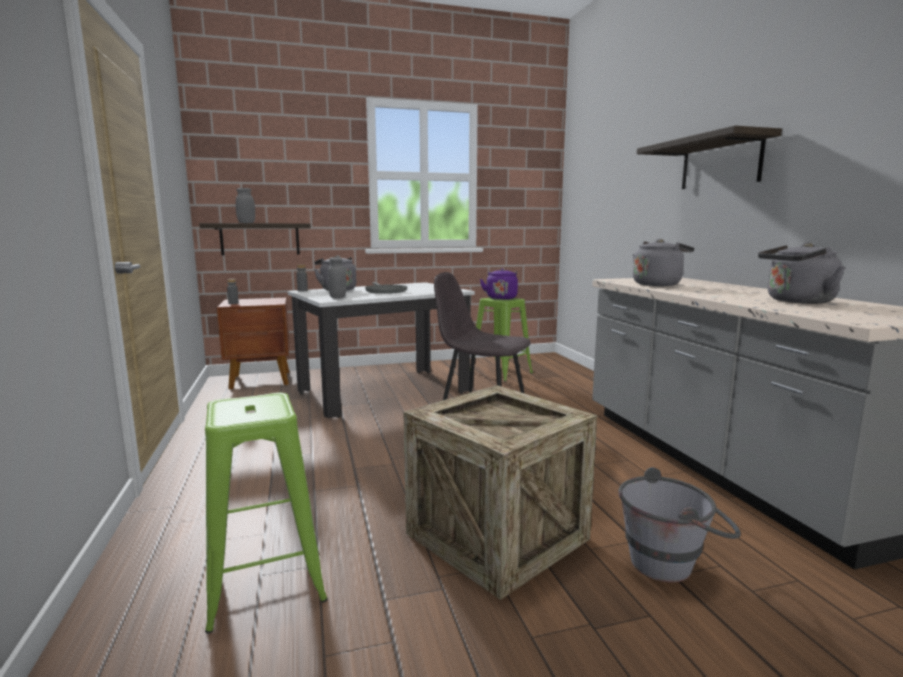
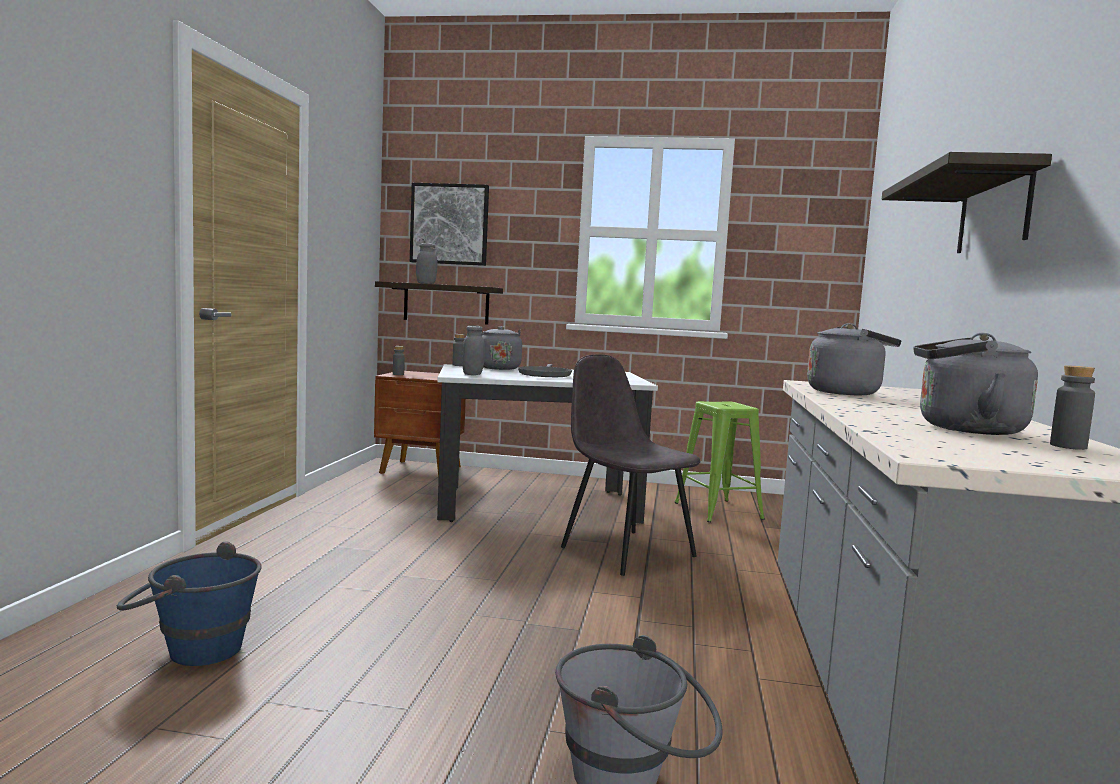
camera: 25 degrees right, 5 degrees down
(255, 170) = (449, 224): none -> picture
(264, 579) = (191, 649): green stool -> blue bucket
(497, 536) = (456, 682): crate -> none
(501, 298) = (726, 404): purple kettle -> none
(866, 305) = (1068, 446): none -> grey bottle

